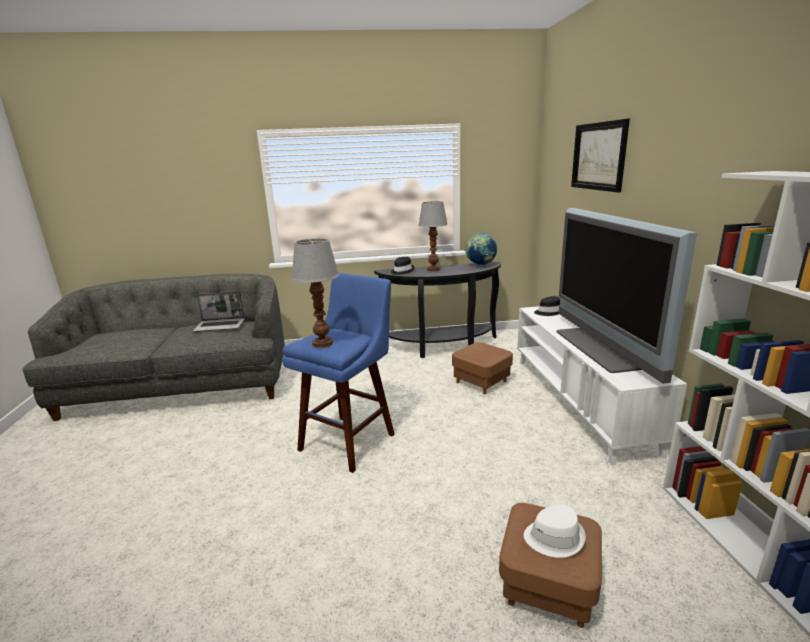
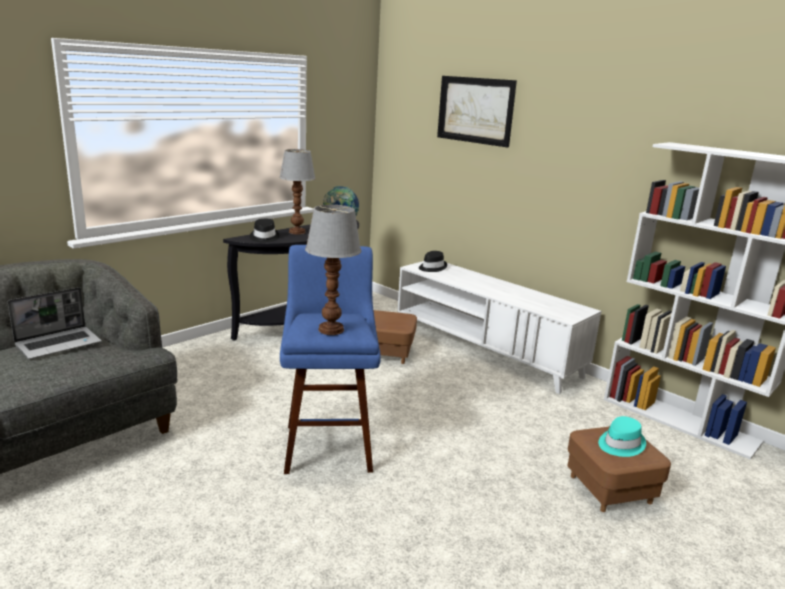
camera: 40 degrees left, 0 degrees up
(554, 537) = (620, 444): white hat -> turquoise hat
(601, 348) = (516, 294): television -> none

